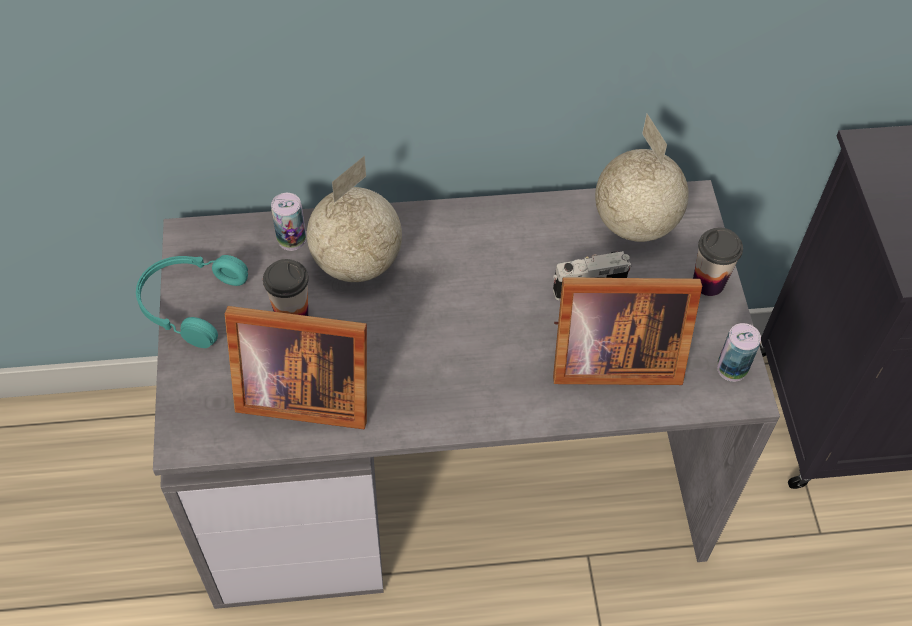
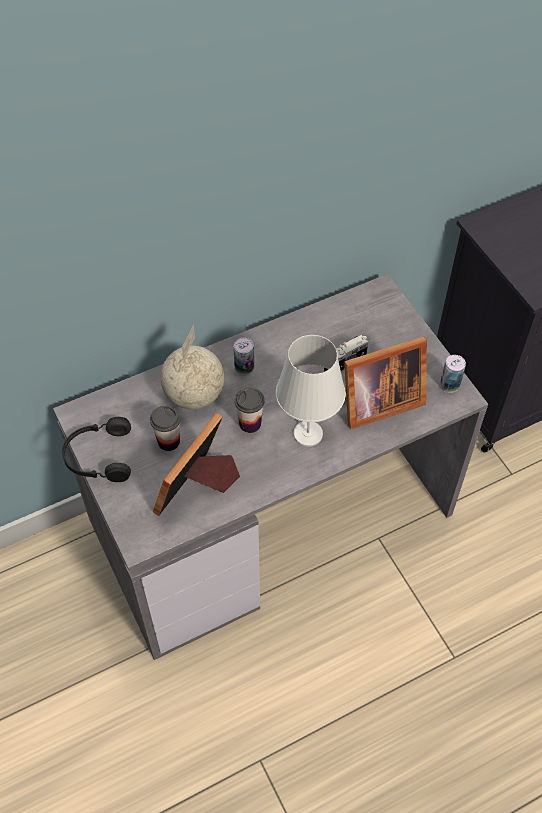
camera: 20 degrees left, 0 degrees up
(189, 303) = (98, 457): turquoise headphones -> black headphones
(291, 239) = (145, 394): can -> can (244, 368)
(301, 392) = (198, 487): picture frame -> picture frame turned 135 degrees clockwise
(490, 369) = (308, 433): none -> white table lamp
(634, 225) = (355, 316): globe -> none
(708, 283) = (414, 338): cup -> cup (250, 423)

